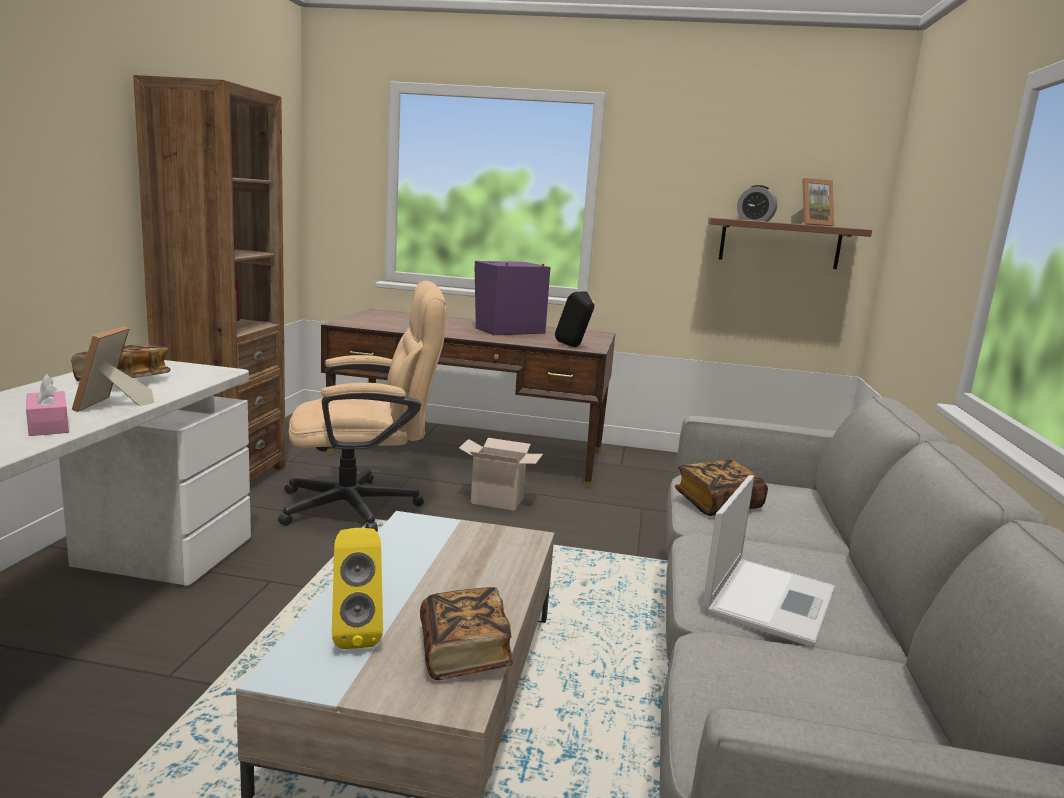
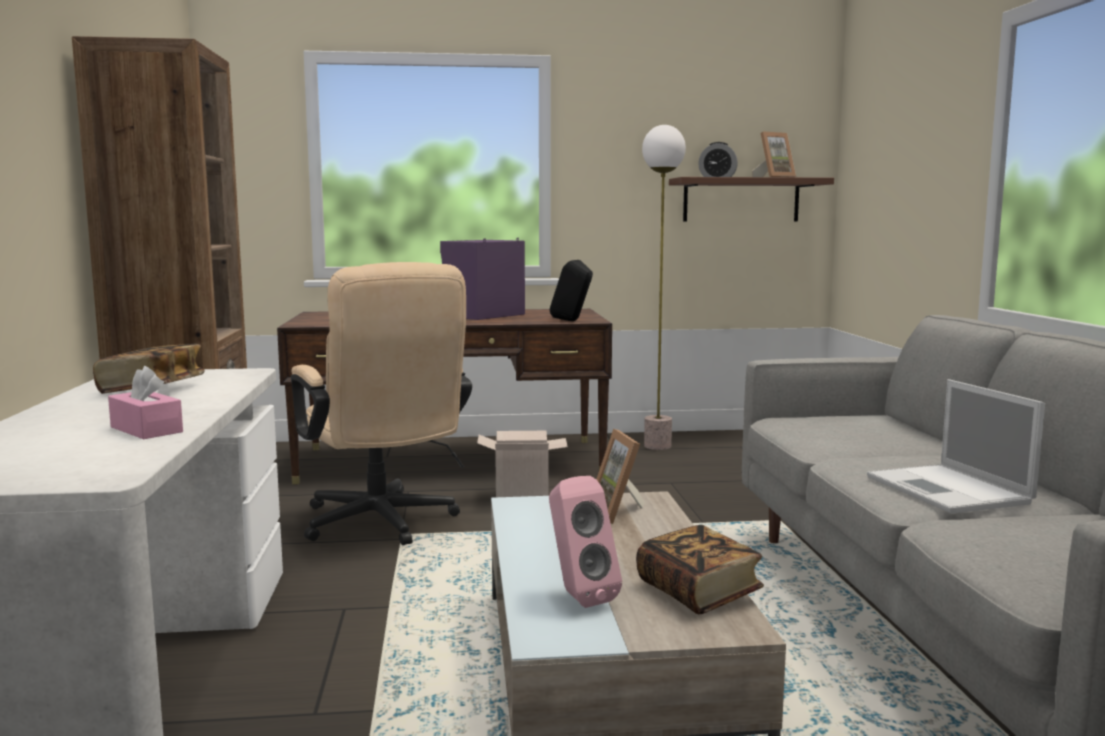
camera: 15 degrees left, 5 degrees down
(112, 405) = (184, 408): picture frame -> picture frame (620, 512)
(356, 634) = (578, 597): yellow speaker -> pink speaker
(364, 506) = (383, 525): beige office chair -> beige office chair turned 90 degrees clockwise
(660, 467) = (657, 446): none -> floor lamp
(718, 504) = (822, 435): book -> none
(769, 599) = (950, 490): laptop -> laptop turned 150 degrees clockwise

